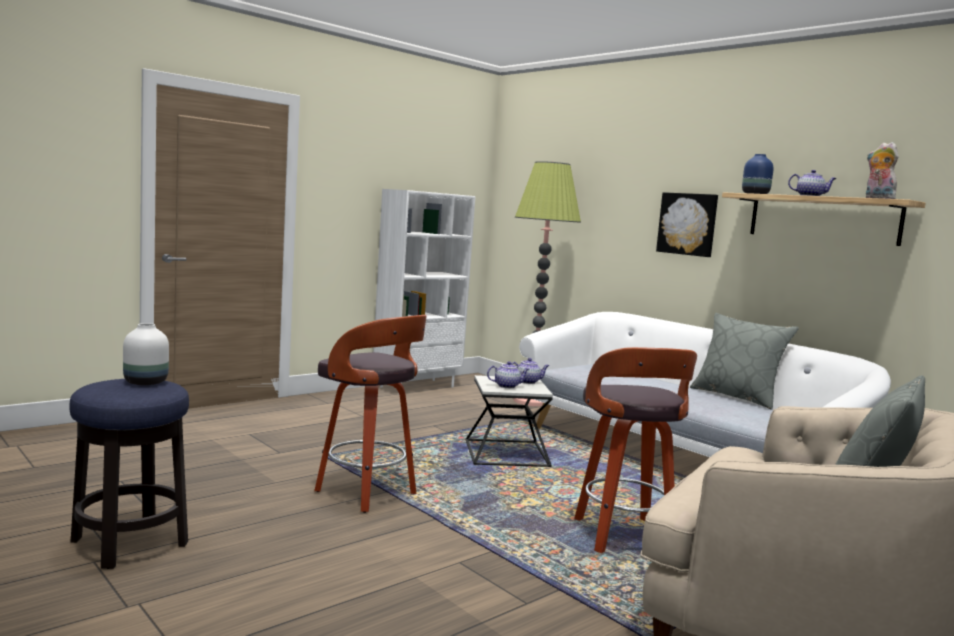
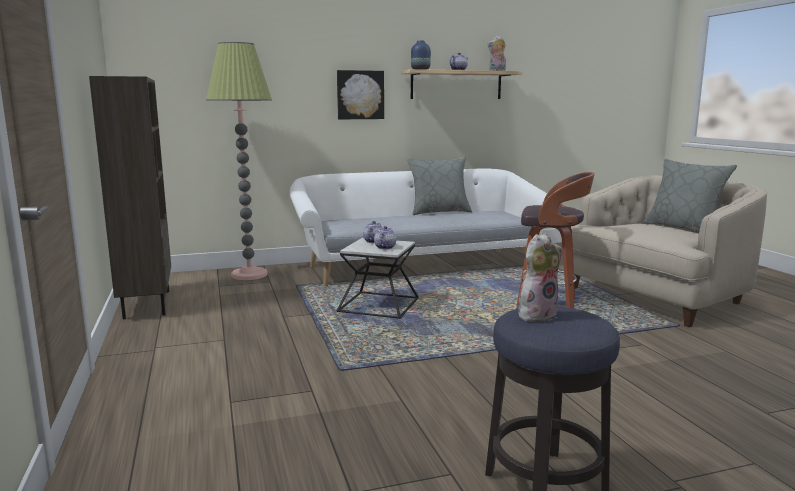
camera: 65 degrees left, 5 degrees up
(144, 382) = (536, 315): white vase -> plush toy
(368, 493) = (447, 364): stool -> none
(417, 386) = (146, 304): white bookcase -> brown bookcase

